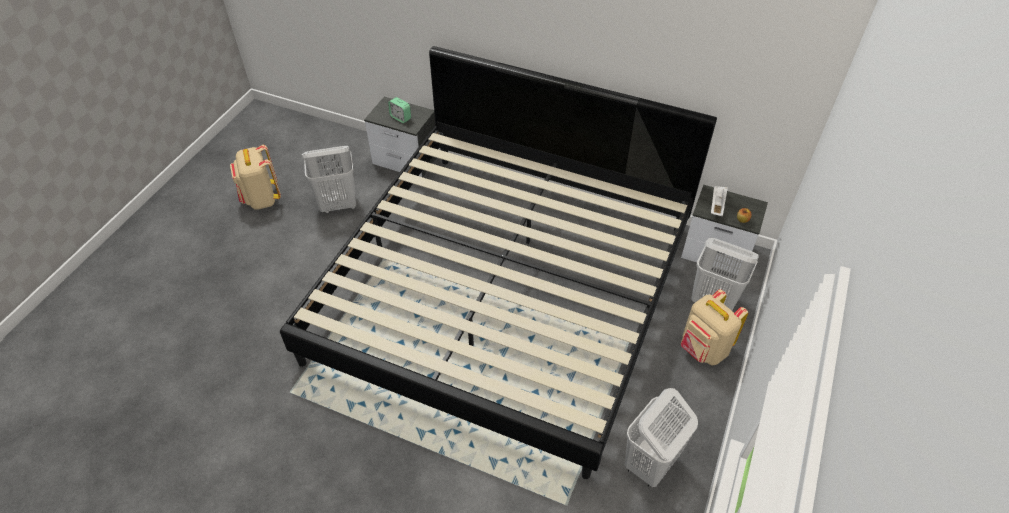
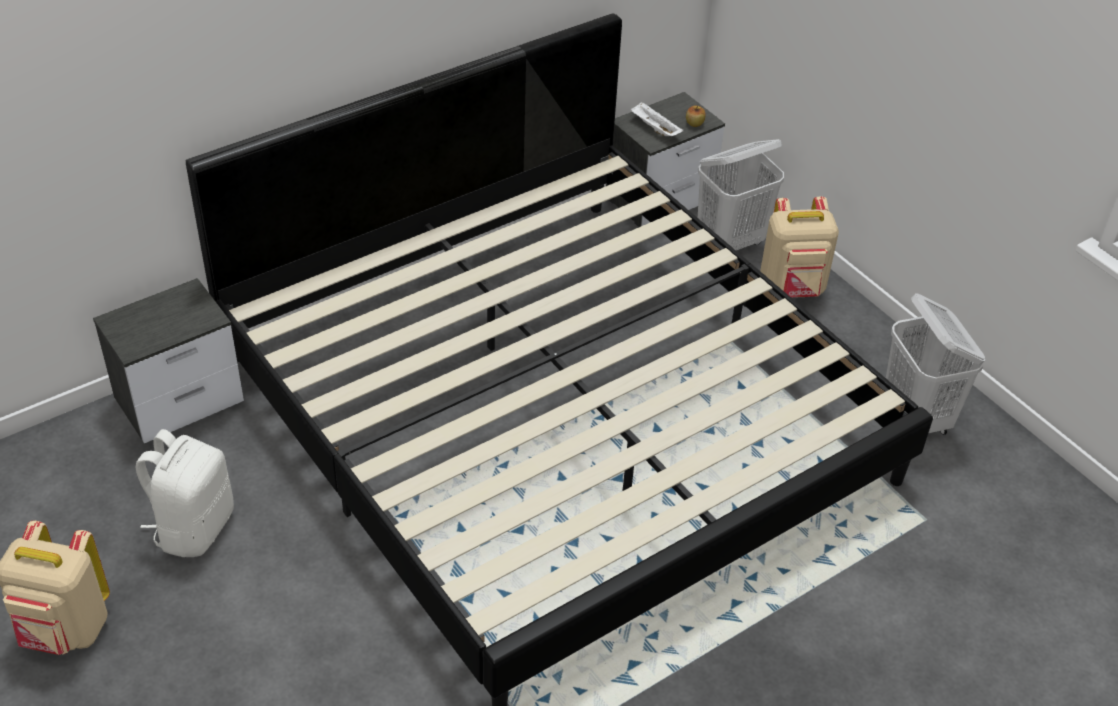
camera: 60 degrees left, 5 degrees down
(339, 204) = (193, 527): white laundry basket -> white backpack
(400, 118) = (171, 321): alarm clock -> none

